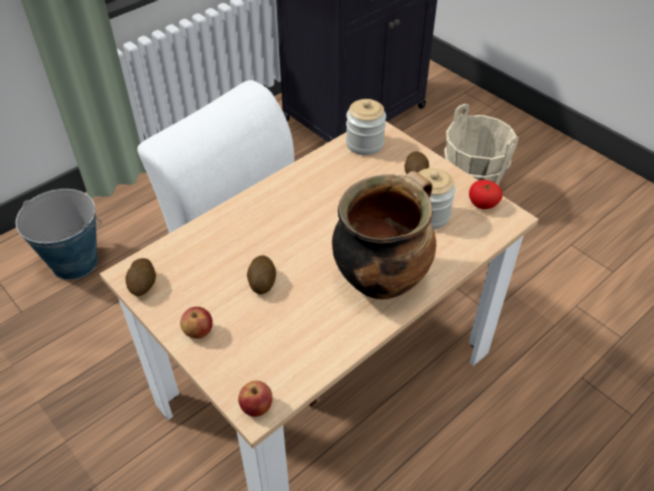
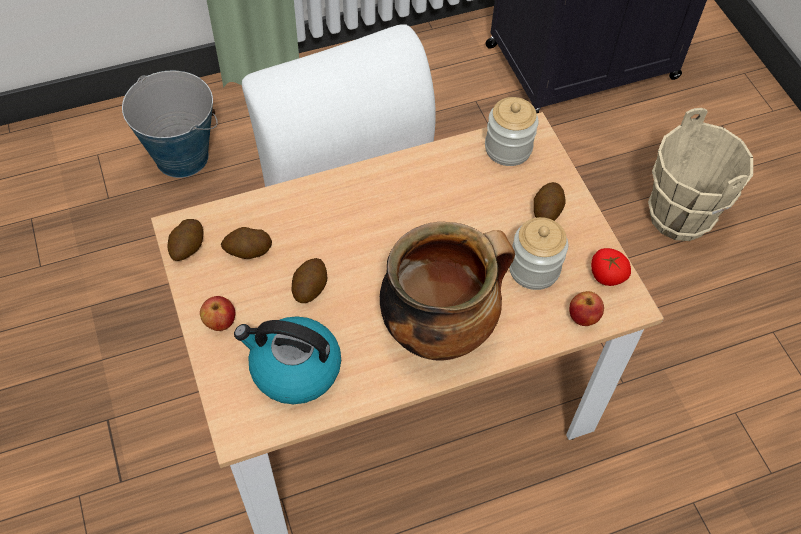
camera: 20 degrees right, 10 degrees up
(197, 272) = (248, 251): none -> potato
(257, 407) = (240, 428): apple -> apple (583, 317)
(280, 346) = (294, 369): none -> kettle

